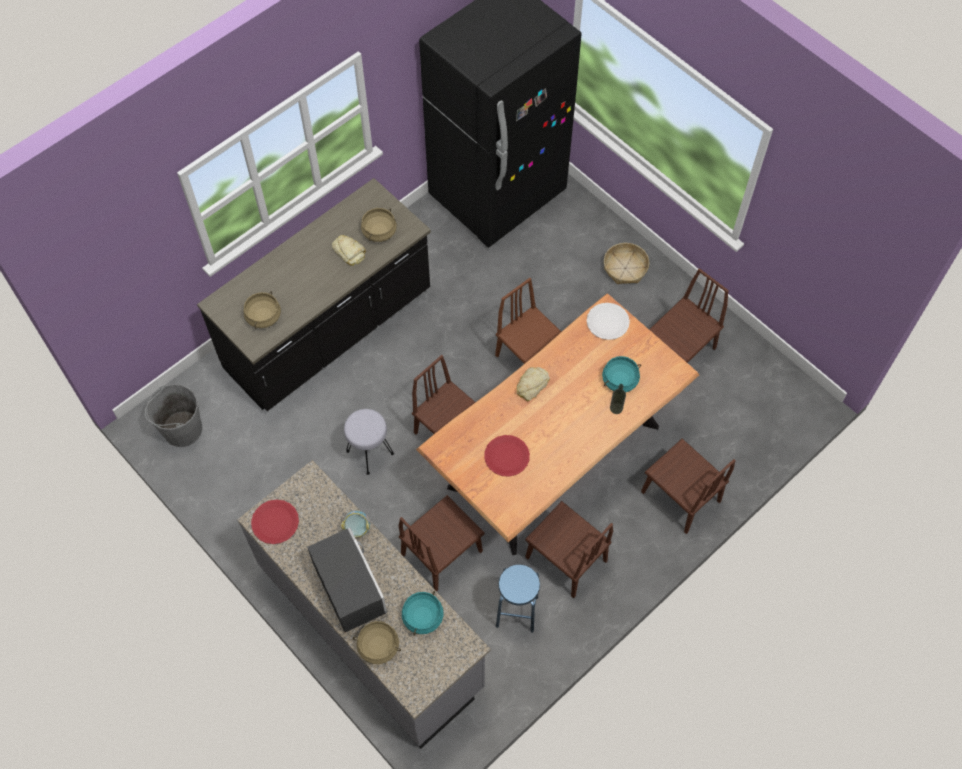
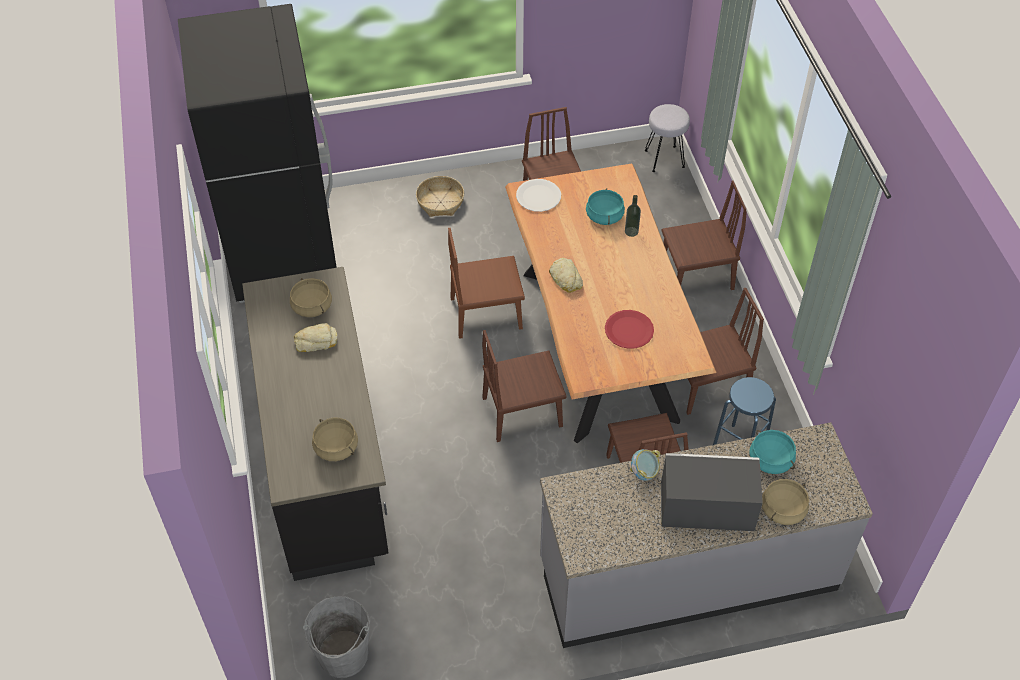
camera: 60 degrees left, 10 degrees down
(275, 522) = (592, 541): red plate -> none
(369, 453) = (494, 490): grey stool -> grey stool (664, 159)

